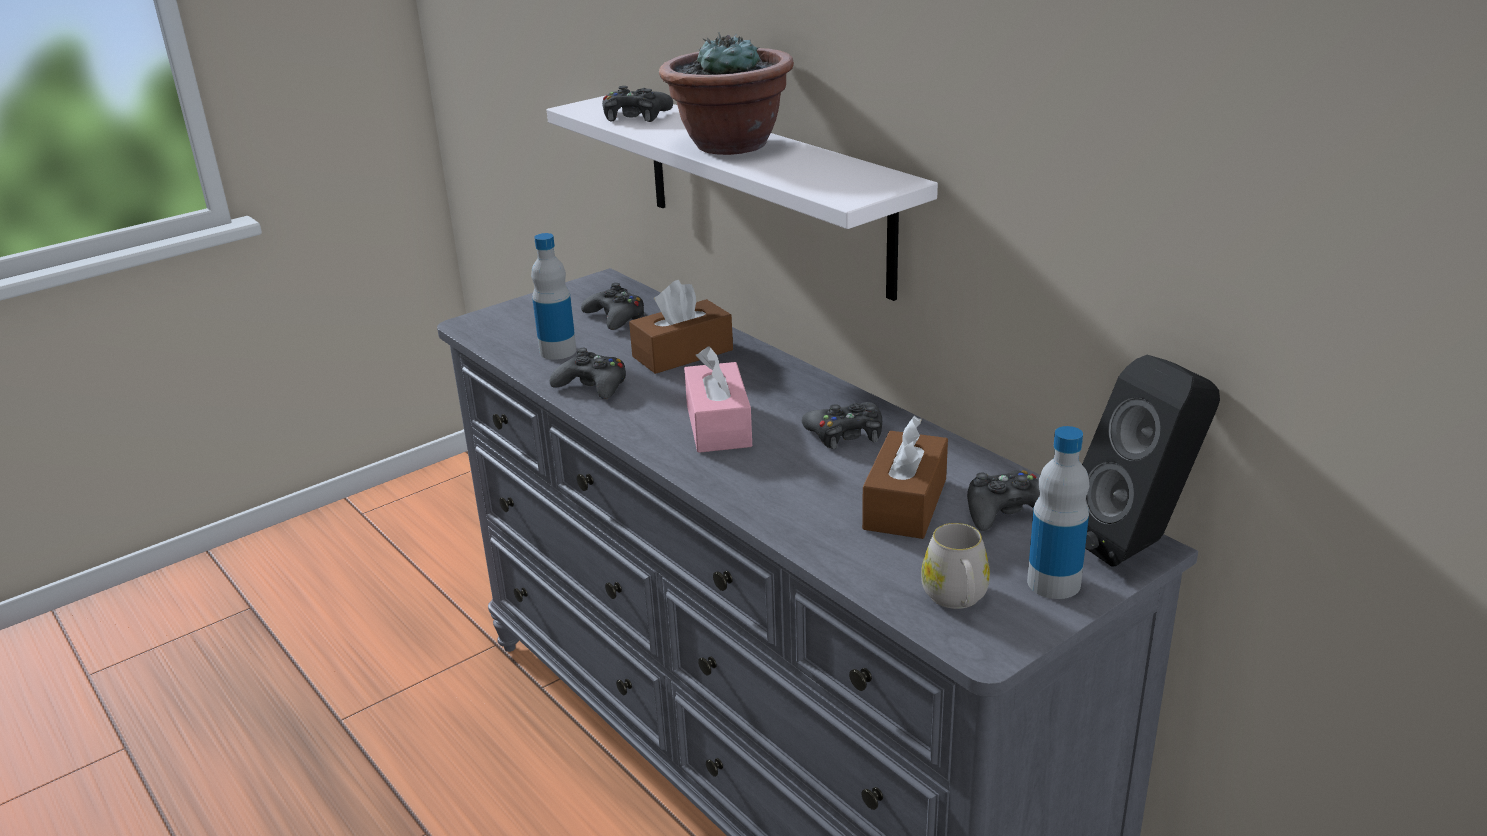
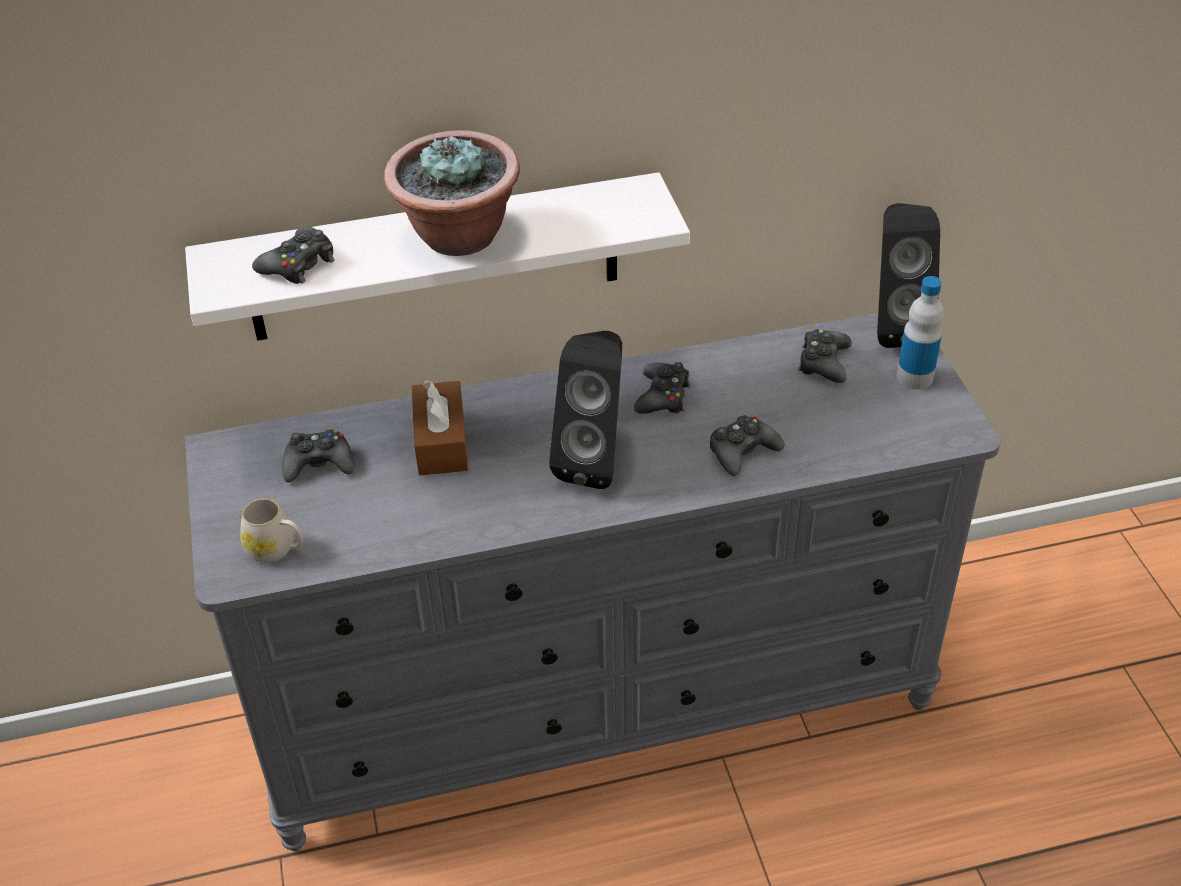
camera: 65 degrees left, 15 degrees up
(558, 351) = (360, 523): bottle -> none
(592, 386) = (457, 517): black game controller -> black game controller (742, 452)
(718, 425) = (595, 460): pink tissue box -> black speaker
(905, 504) = (783, 404): brown tissue box -> none
(956, 599) = (909, 424): white mug -> white mug (276, 549)

